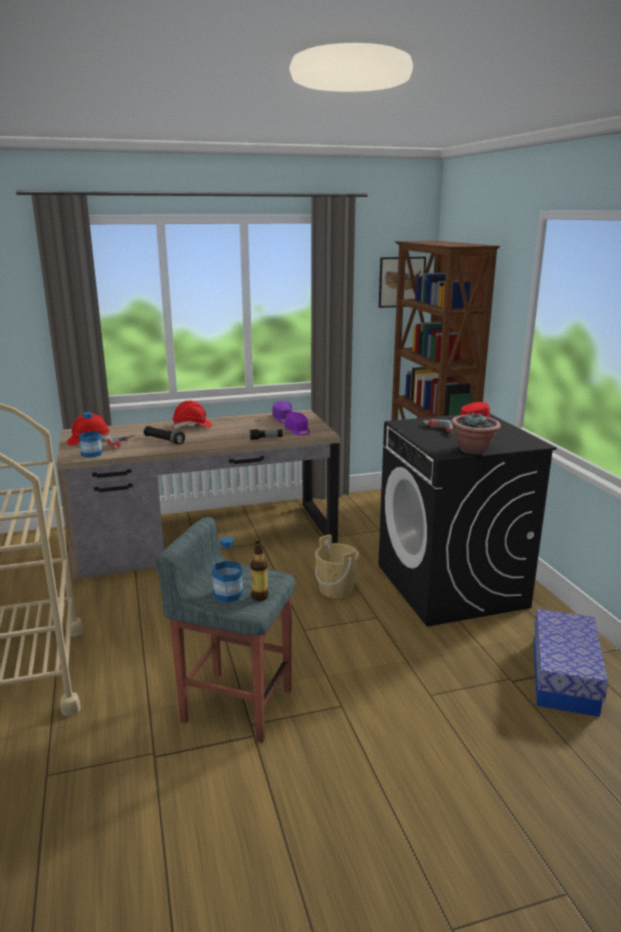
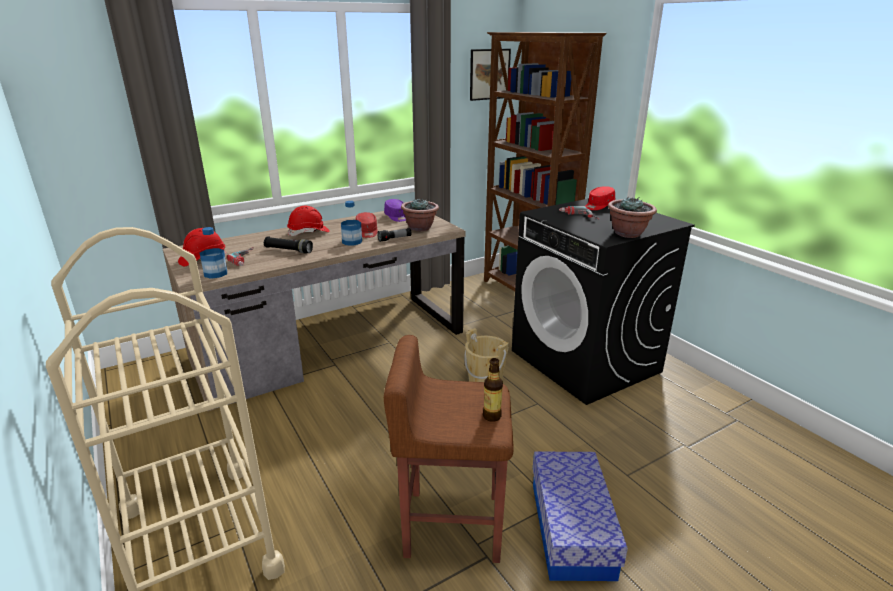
camera: 15 degrees left, 5 degrees up
(228, 594) = (457, 418): bottle -> bottle (352, 242)
(236, 705) = (451, 524): grey stool -> brown stool
(245, 430) = (367, 232): none -> red cap
(298, 431) = (420, 228): purple cap -> potted plant
(564, 677) = (726, 434): storage box -> storage box (571, 529)

